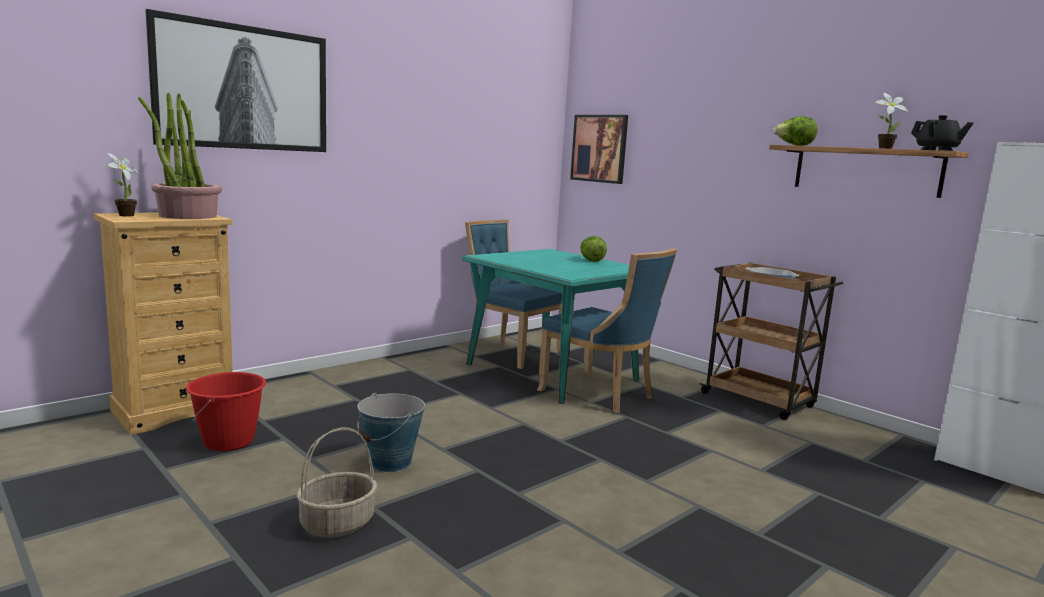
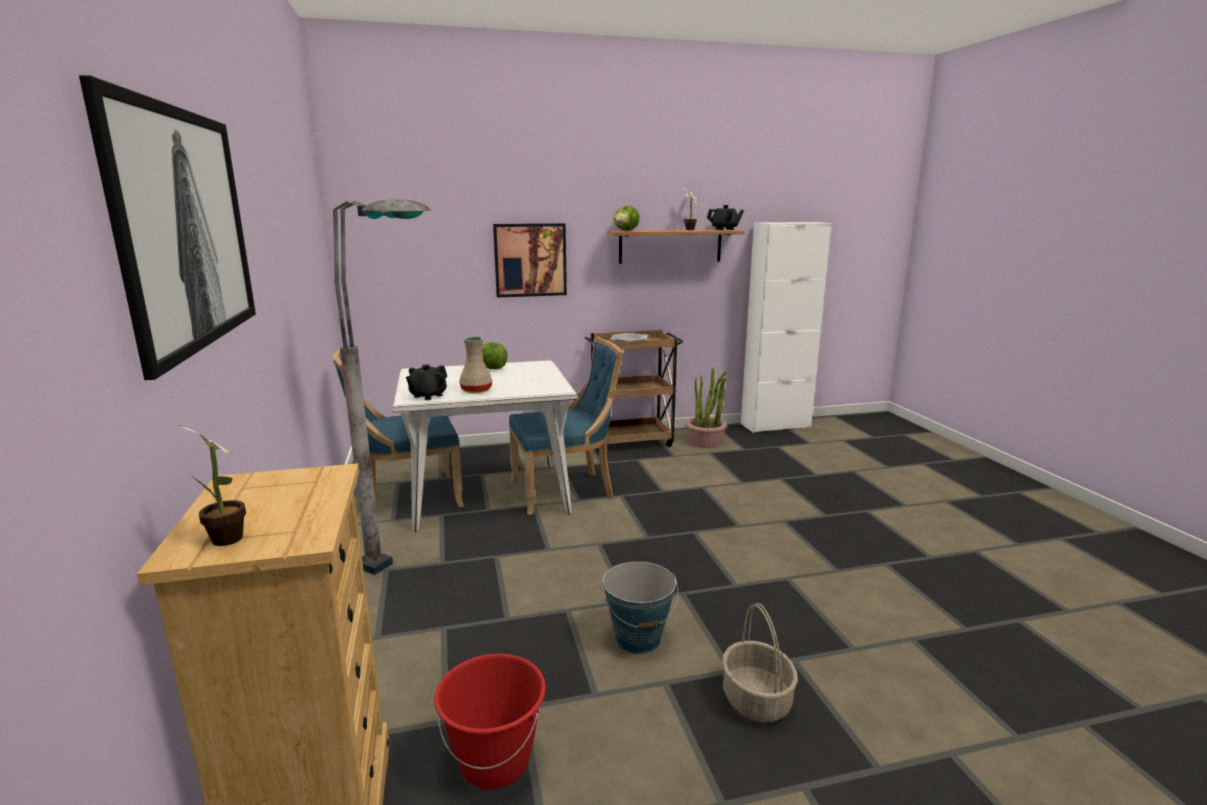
camera: 60 degrees left, 5 degrees up
(187, 216) = (285, 490): potted plant -> potted plant (705, 441)
(403, 379) = (413, 580): none -> grey floor lamp
(495, 257) = (428, 396): none -> black teapot
(527, 263) = (476, 390): none -> beige vase
(551, 372) = (489, 495): turquoise dining table -> white dining table
(599, 148) = (391, 243): picture -> picture (530, 260)

